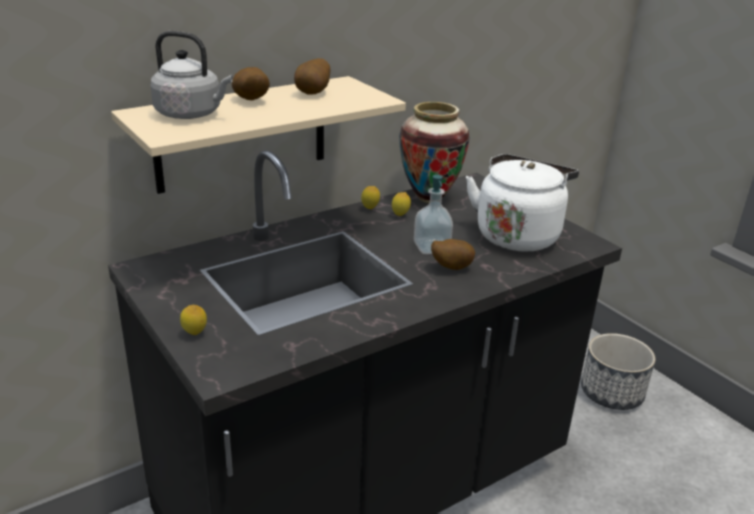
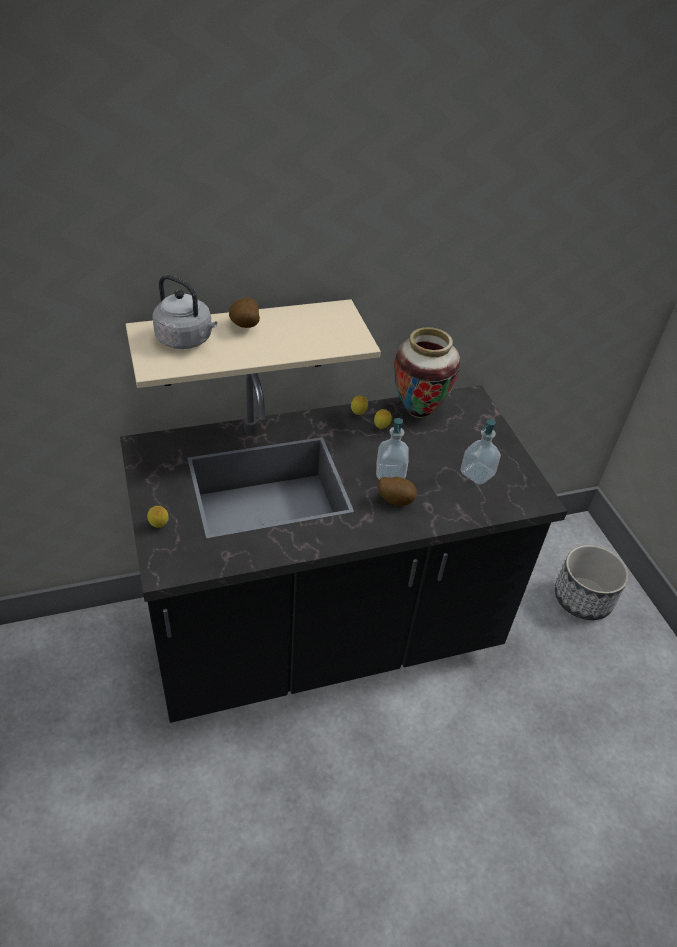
camera: 15 degrees right, 15 degrees up
(314, 93) = (304, 324): potato -> none
(518, 235) = (477, 474): white kettle -> soap dispenser

